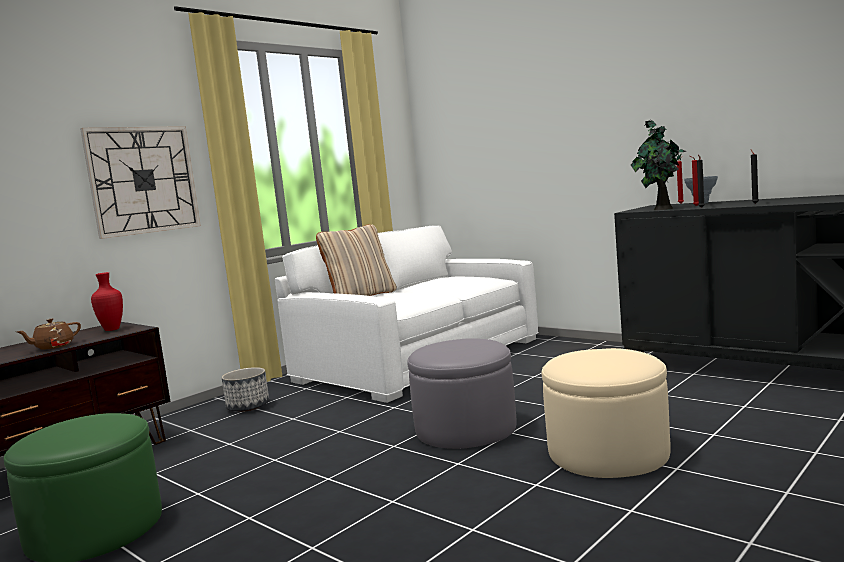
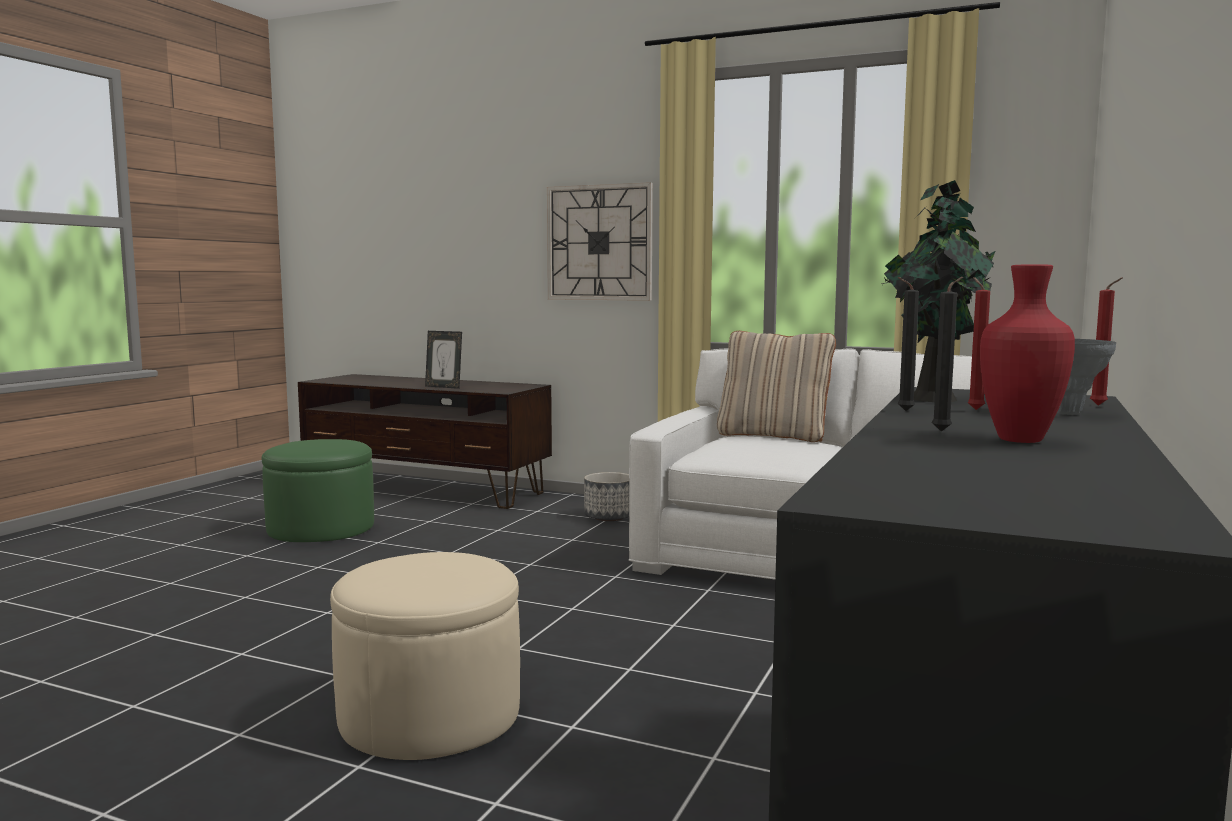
camera: 70 degrees right, 0 degrees up
(53, 347) = (444, 387): brown teapot -> picture frame
(111, 330) = (506, 387): red vase -> red vase (1018, 440)
(465, 429) = (534, 621): grey ottoman -> none

